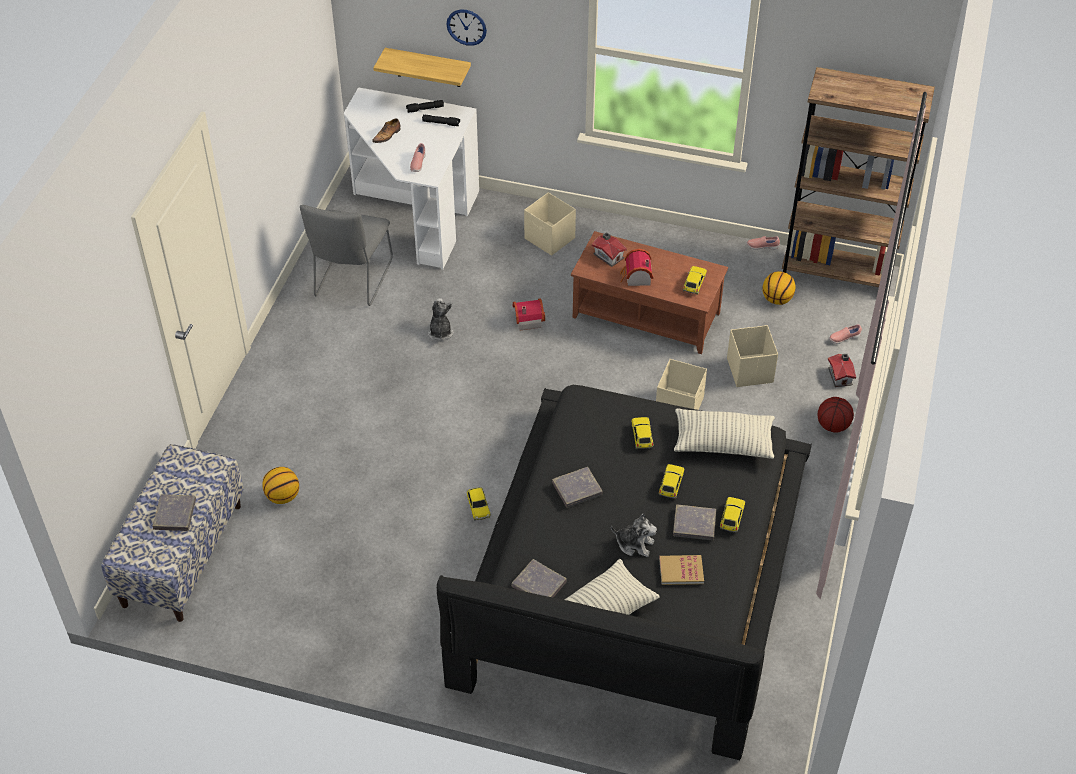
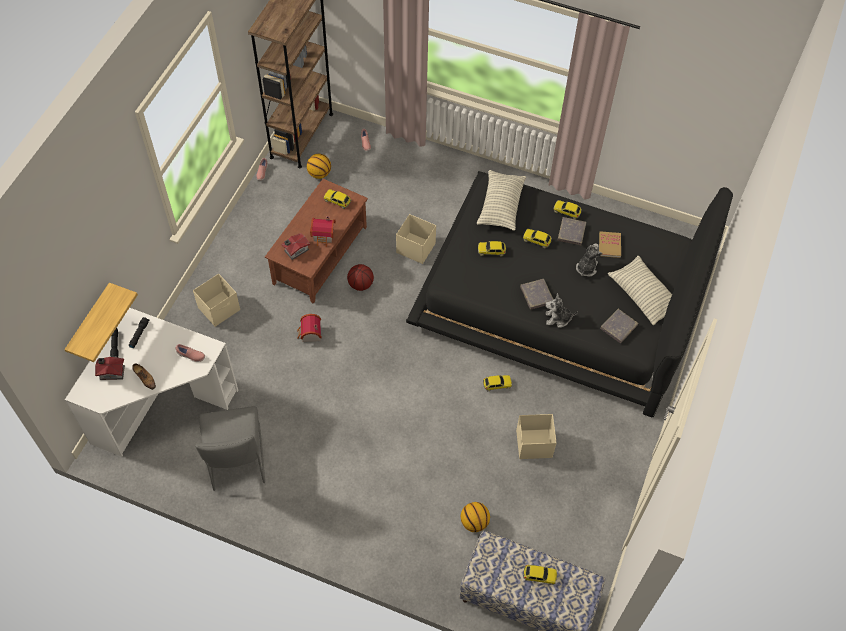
camera: 85 degrees left, 10 degrees up
(175, 515) = (539, 576): grey book -> toy car
(352, 281) = (237, 462): grey chair -> grey chair turned 60 degrees clockwise
(440, 332) = (312, 397): plush toy -> plush toy (558, 318)
(466, 27) = (98, 262): wall clock -> none
(750, 370) = (386, 201): beige storage box -> beige storage box (533, 444)
(833, 425) = (445, 165): basketball -> basketball (360, 284)
(840, 376) = (400, 152): toy house -> toy house (111, 372)

